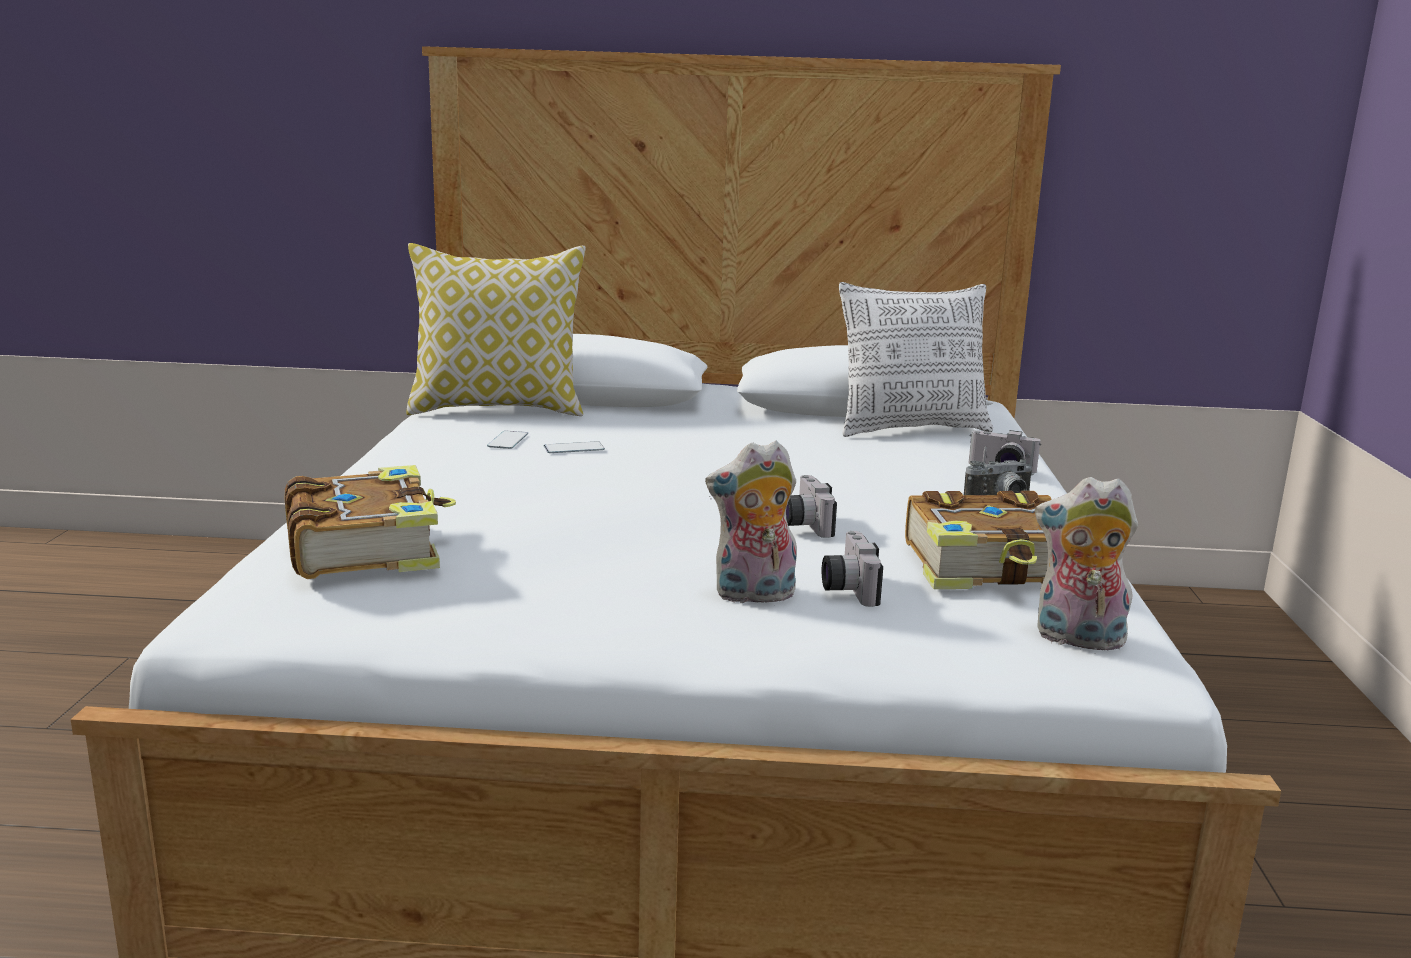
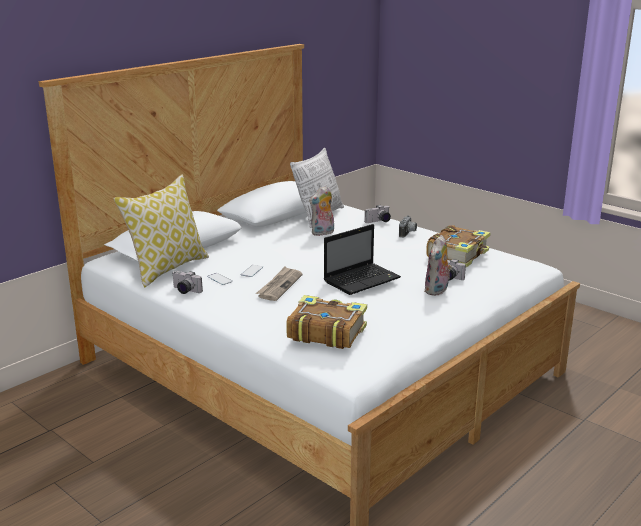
camera: 50 degrees left, 5 degrees up
(539, 475) = (279, 285): none -> newspaper
(671, 518) = (362, 279): none -> laptop
(803, 524) = (388, 264): camera -> camera (184, 291)
(1077, 640) = (514, 265): plush toy -> plush toy (323, 233)

